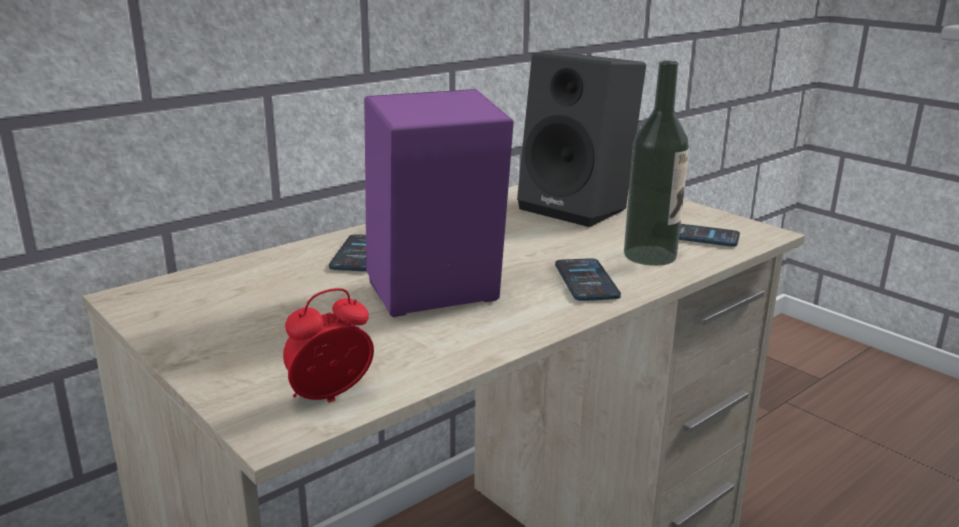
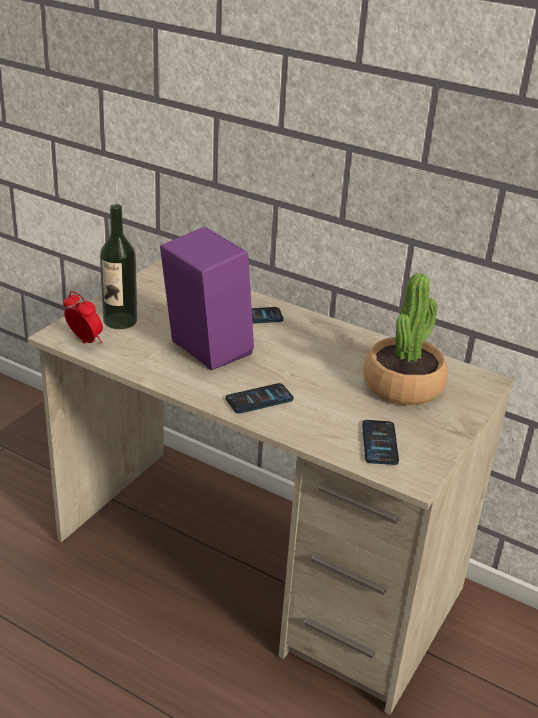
camera: 70 degrees right, 10 degrees up
(579, 208) = (403, 386): black speaker -> potted plant
(650, 255) = (321, 423): bottle -> bottle (120, 321)

